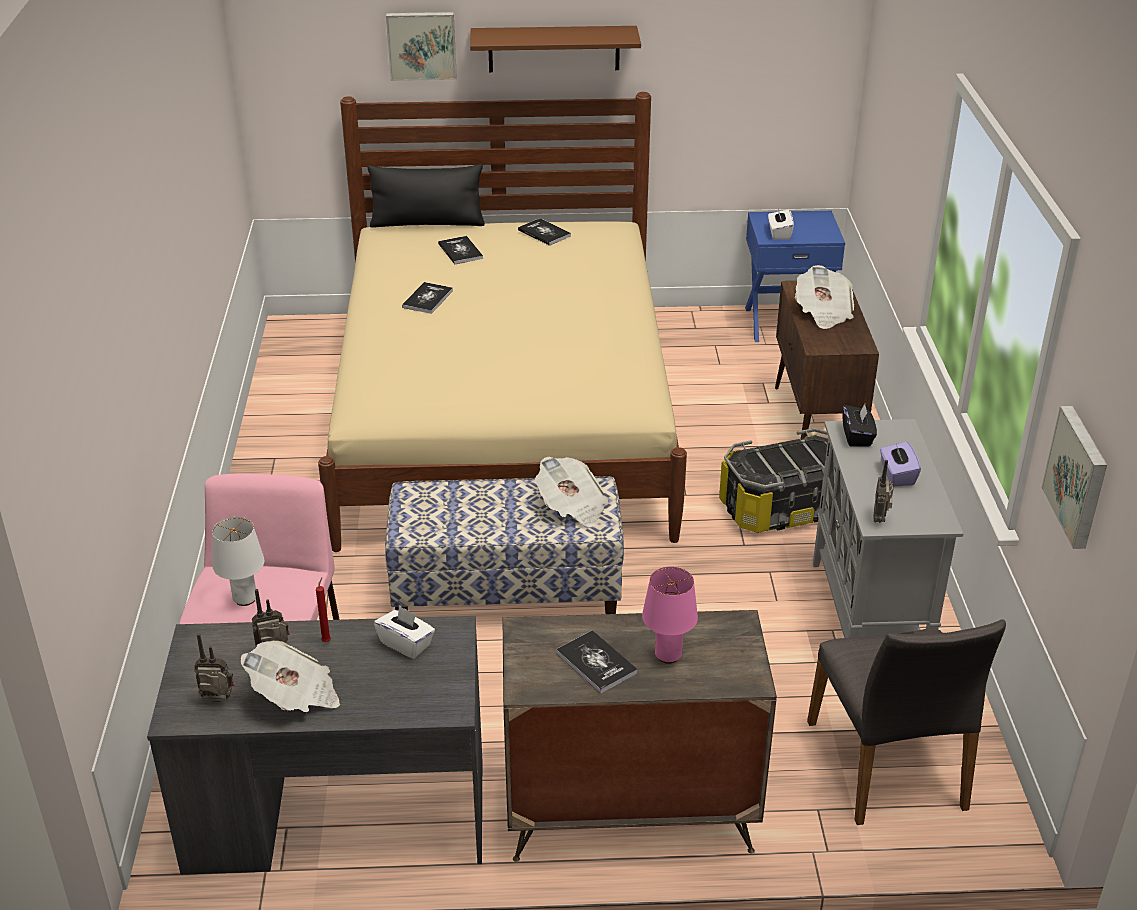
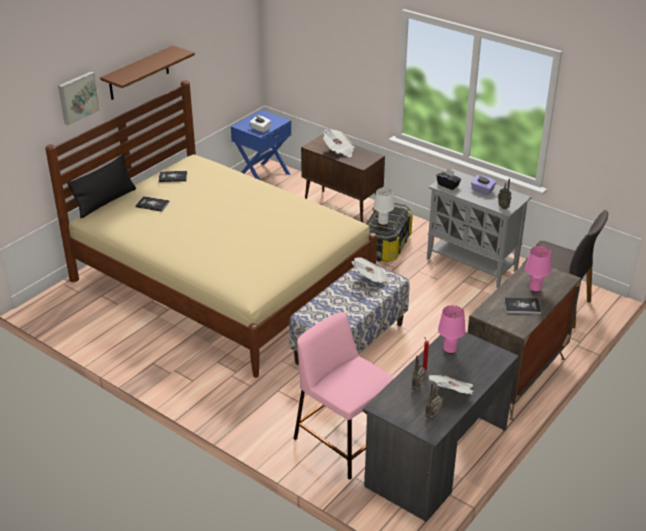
camera: 50 degrees left, 0 degrees up
(245, 599) = (358, 384): white table lamp -> white table lamp (383, 223)
(406, 644) = (449, 350): white tissue box -> pink table lamp
(427, 299) = (182, 232): book -> none
(1079, 476) = (600, 142): picture -> none

